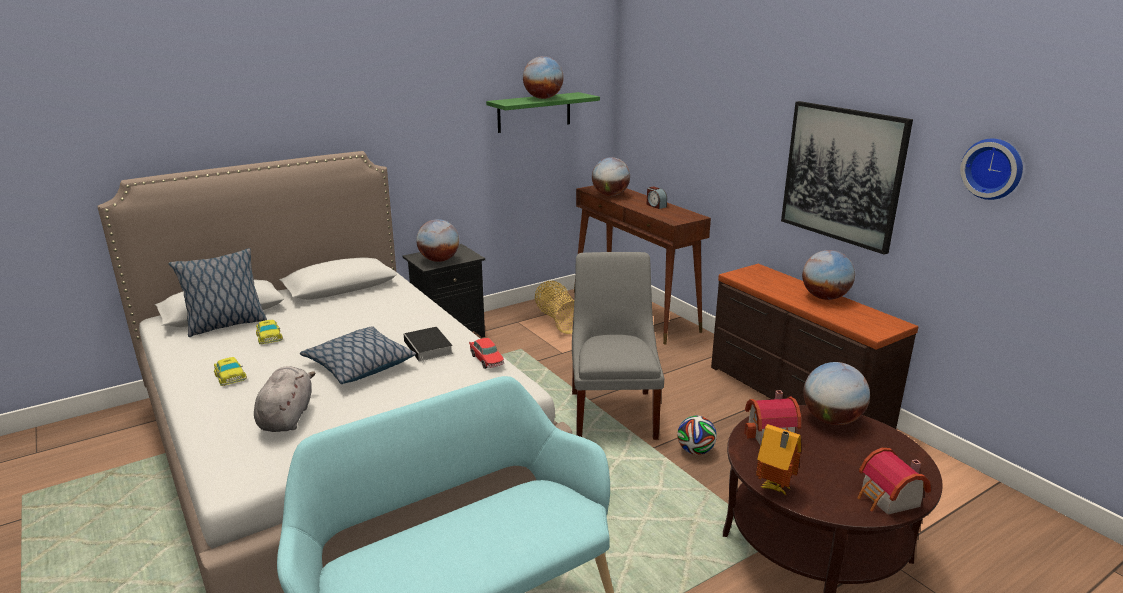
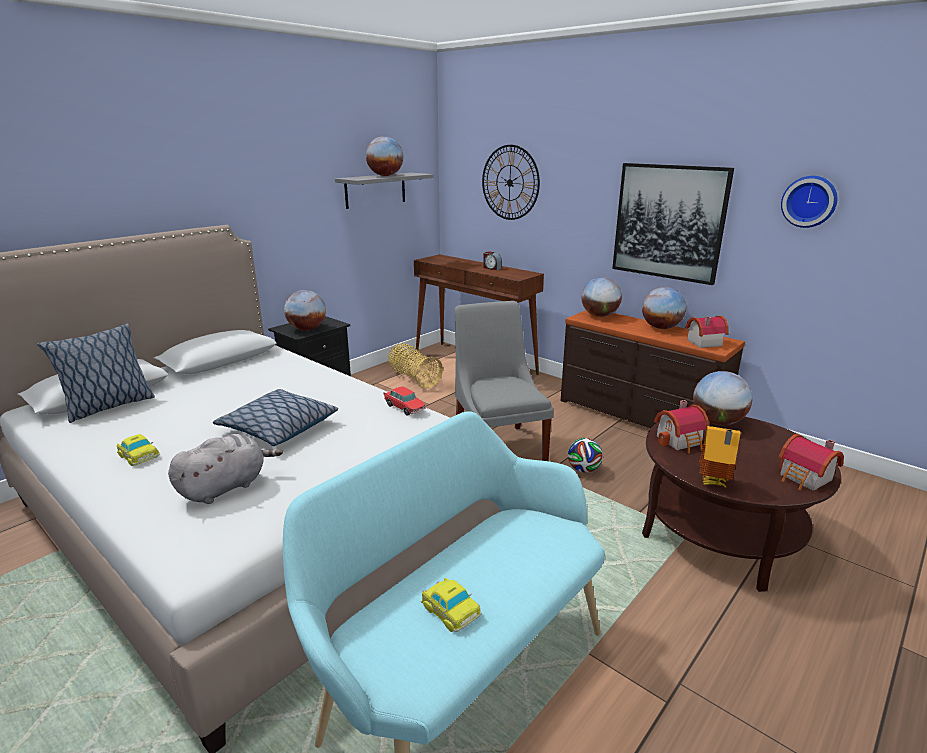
camera: 15 degrees left, 0 degrees up
(269, 336) = (165, 412): toy car -> toy car (449, 609)
(287, 417) = (226, 487): grey plush toy -> grey plush toy turned 60 degrees clockwise
(429, 348) = (342, 404): book -> none
(534, 112) = (375, 190): green shelf -> grey shelf
(610, 195) = (447, 263): globe -> globe (599, 316)
(683, 110) = (510, 183): none -> wall clock
(861, 321) = (702, 342): none -> toy house

